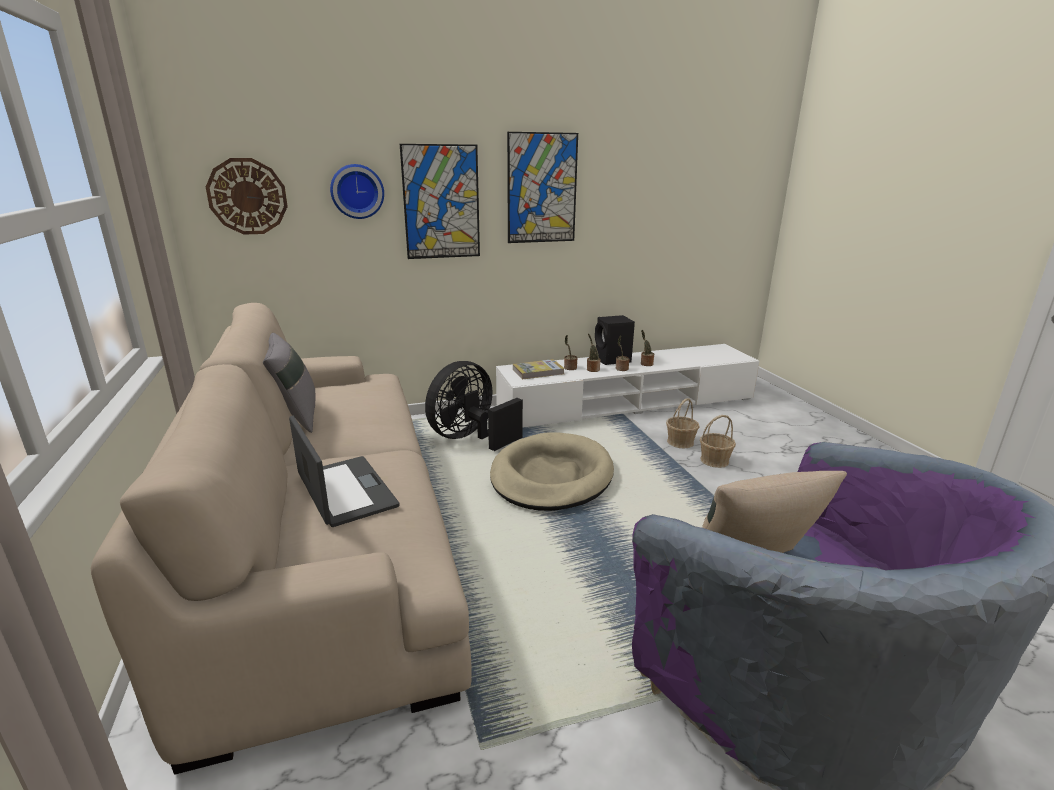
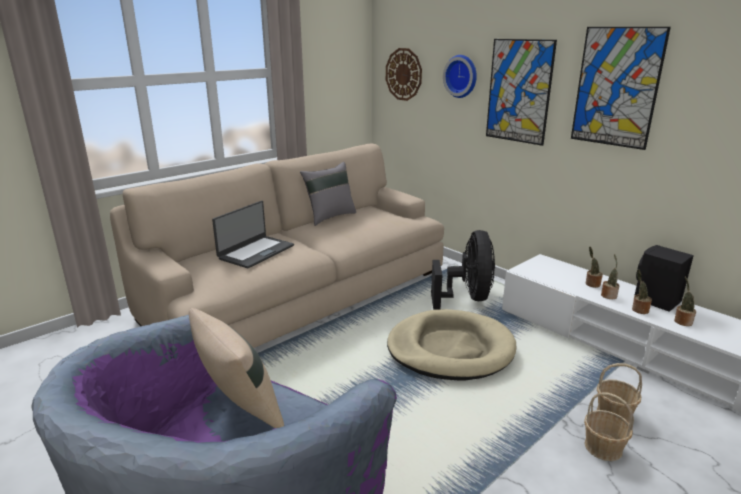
camera: 65 degrees right, 0 degrees up
(470, 438) = (467, 298): black fan -> black fan turned 75 degrees clockwise
(538, 371) = (557, 272): book -> none

